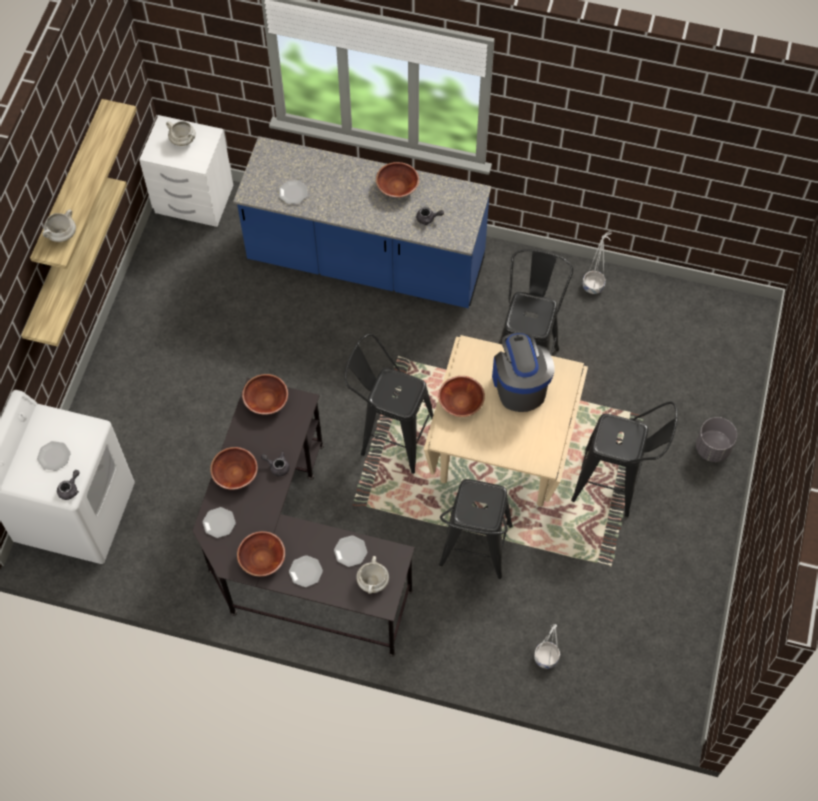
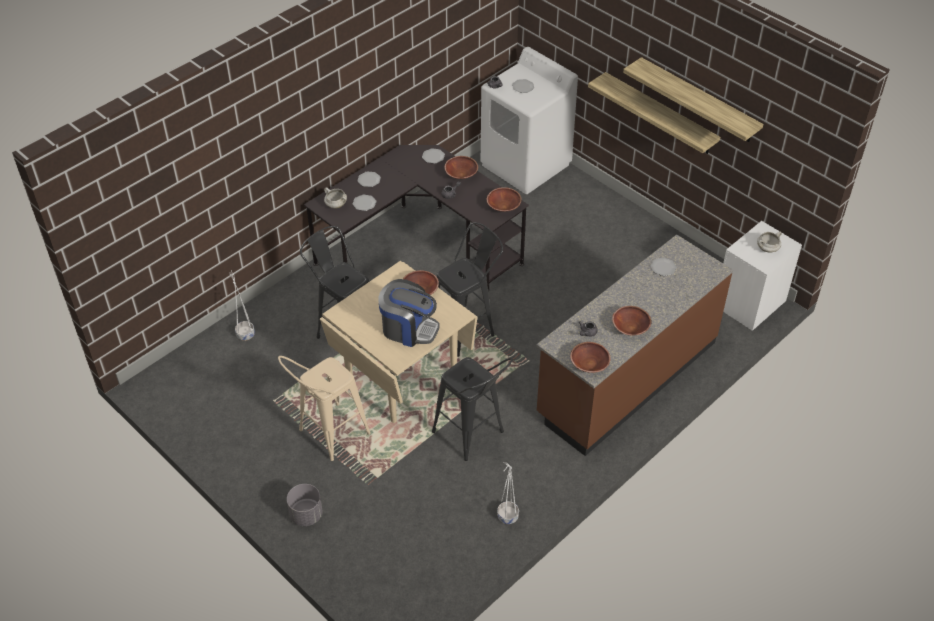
camera: 120 degrees right, 15 degrees down
(62, 235) = (649, 73): white cooking pot -> none
(262, 559) = (393, 165): brown bowl -> brown bowl (589, 364)
(366, 263) = (626, 378): blue counter -> brown counter
(615, 485) = (328, 436): black stool -> beige stool

